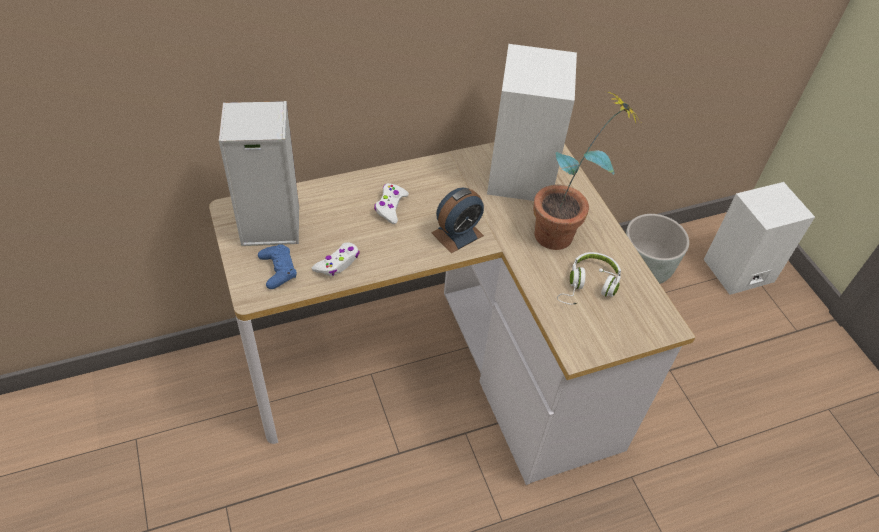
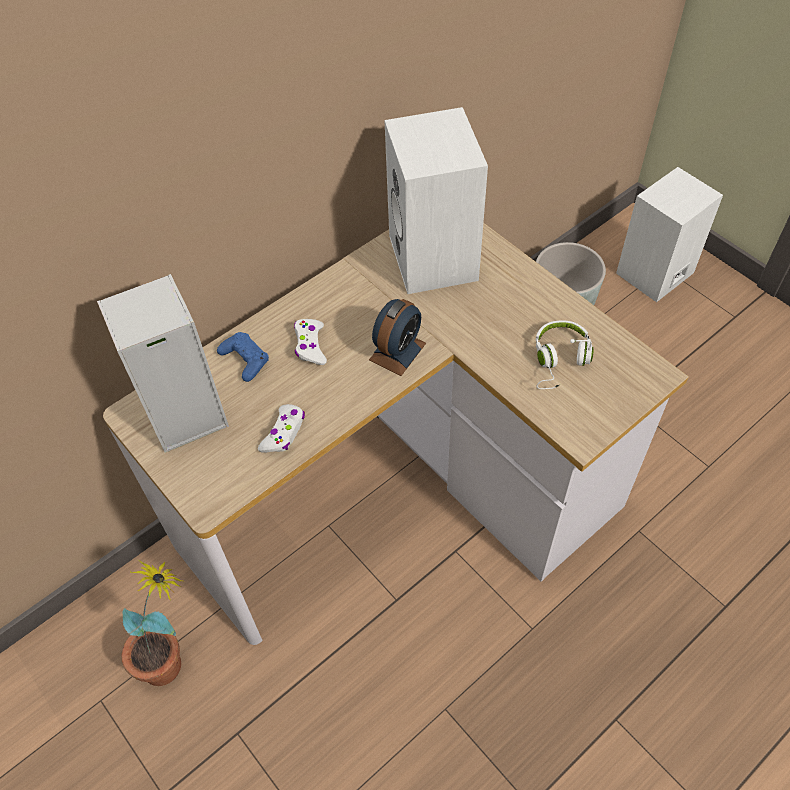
camera: 15 degrees left, 5 degrees up
(278, 270) = (221, 465): blue game controller -> blue game controller (245, 360)
(565, 232) = (509, 309): potted plant -> potted plant (172, 657)

